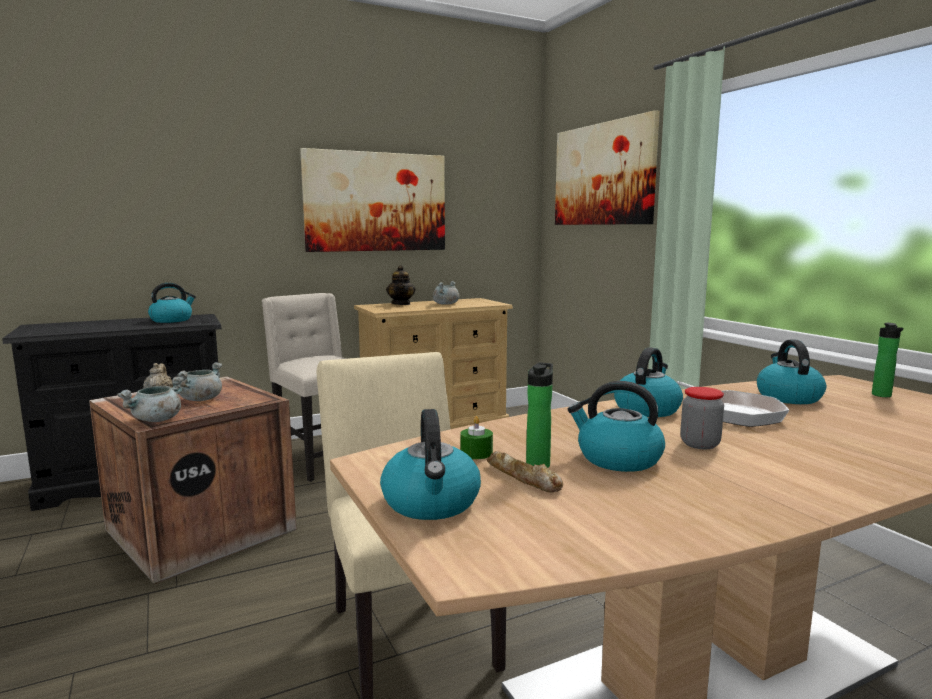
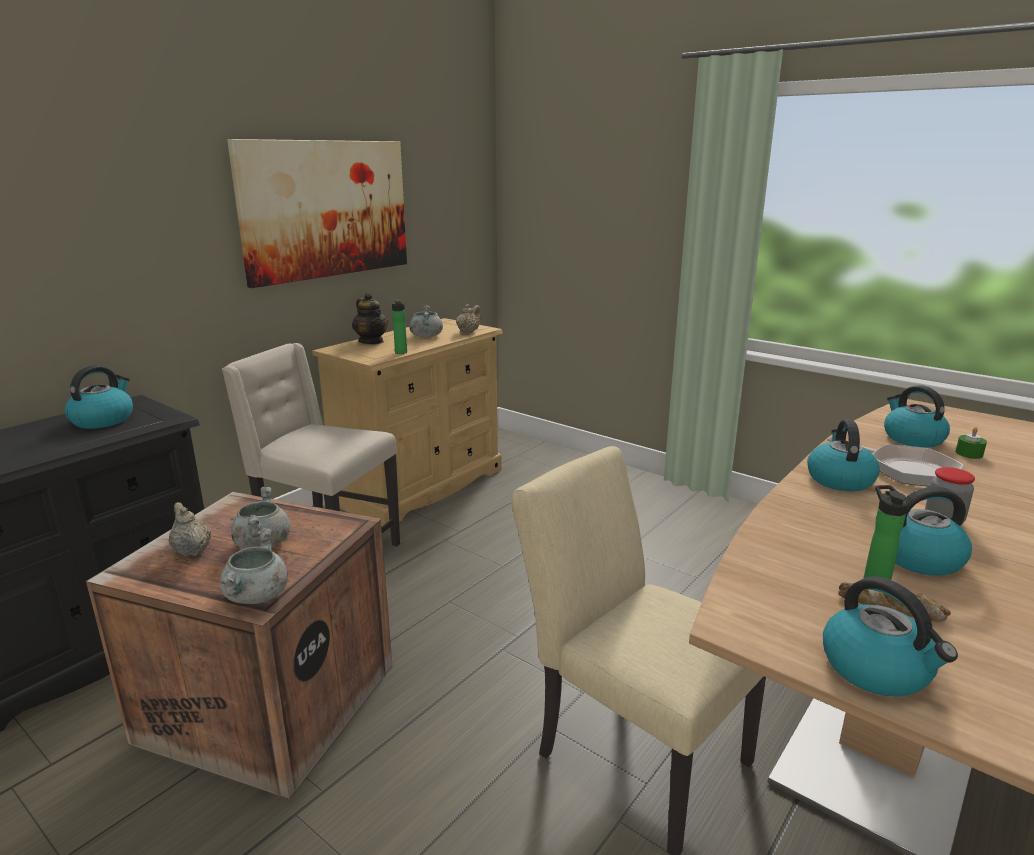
camera: 25 degrees left, 10 degrees up
(476, 453) = (803, 583): green candle -> green candle (969, 454)
(482, 304) = (468, 332): none -> beige teapot
(603, 174) = (594, 169): picture -> none
(882, 396) = (967, 423): bottle -> bottle (401, 353)

